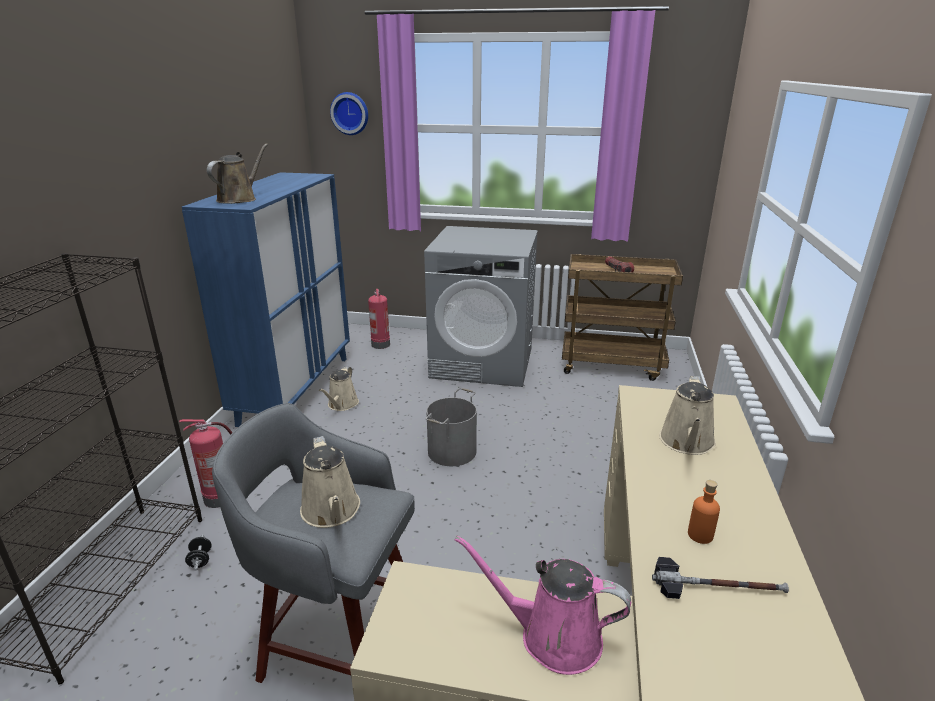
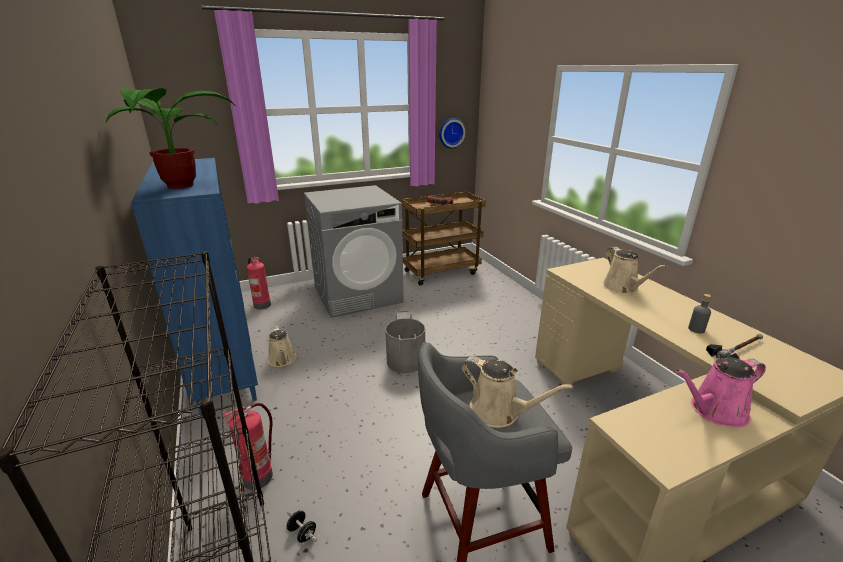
camera: 35 degrees left, 0 degrees up
(239, 199) = (180, 187): brown watering can -> potted plant
(350, 113) = (191, 102): wall clock -> wall clock (451, 133)
(700, 535) = (696, 329): orange bottle -> grey bottle

